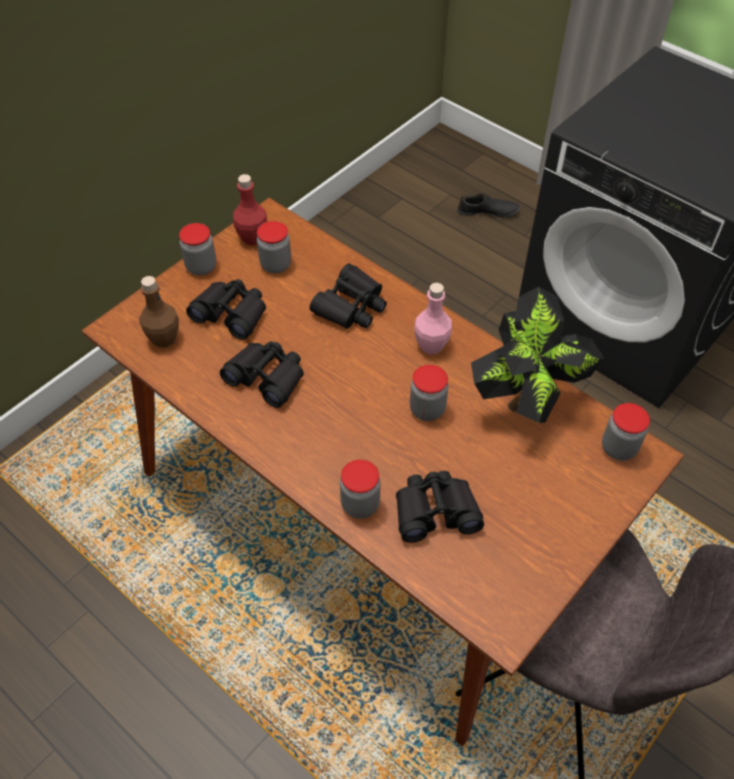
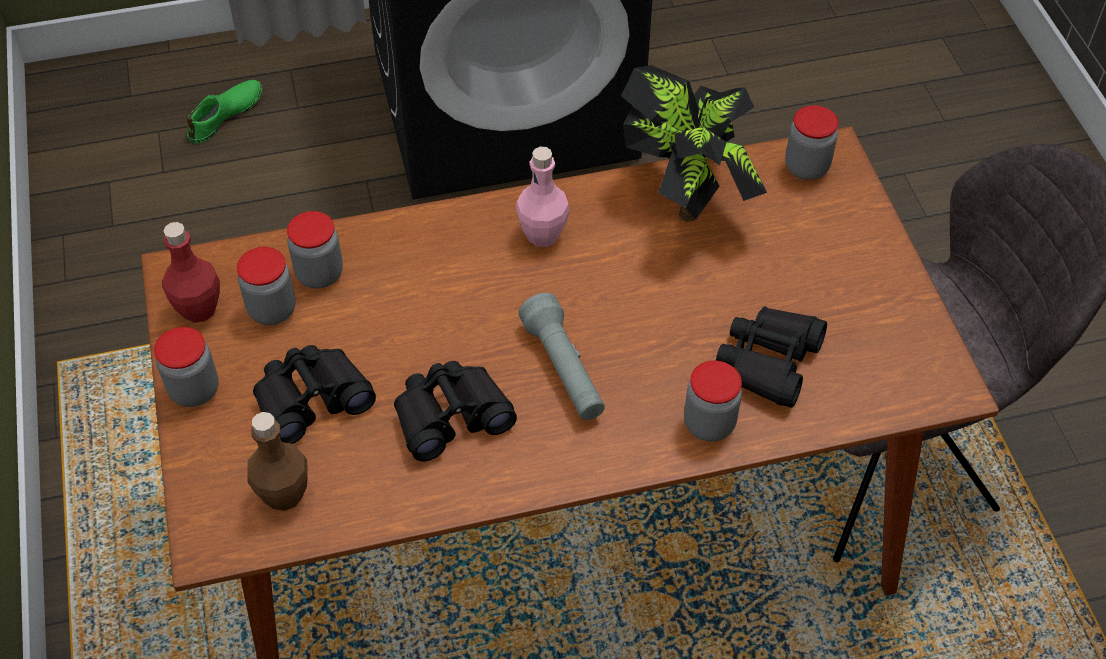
camera: 55 degrees left, 0 degrees up
(341, 410) = (564, 370): none -> grey flashlight
(351, 306) = (414, 274): black binoculars -> none
(427, 409) = (629, 291): jar -> jar (319, 274)
(487, 212) = (226, 116): black shoe -> green shoe

